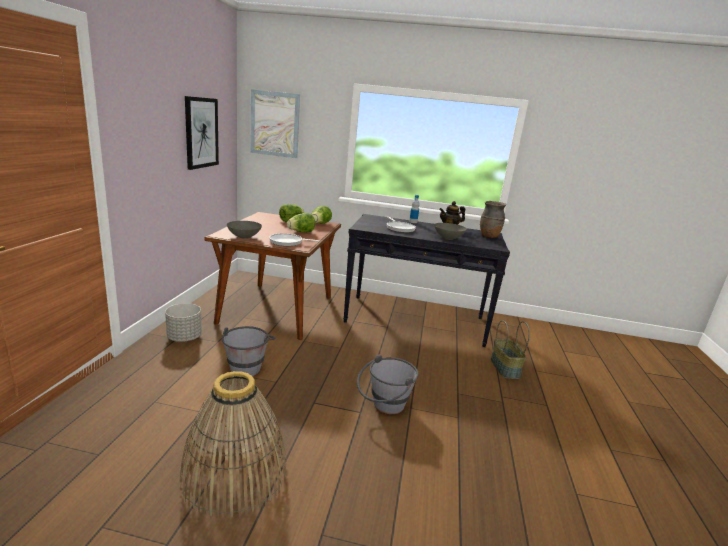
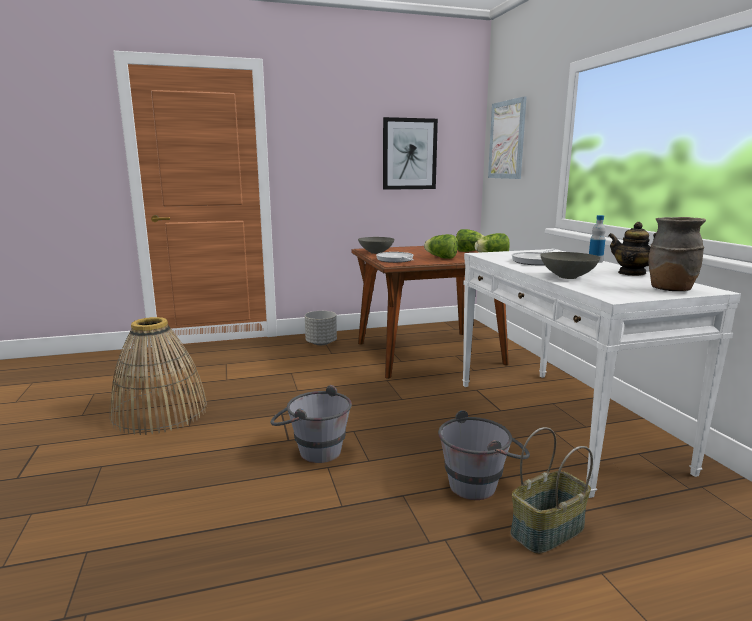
camera: 65 degrees right, 5 degrees down
(247, 365) = (309, 373): grey bucket -> grey bucket (481, 484)
(416, 320) = (561, 423): black console table -> white console table

